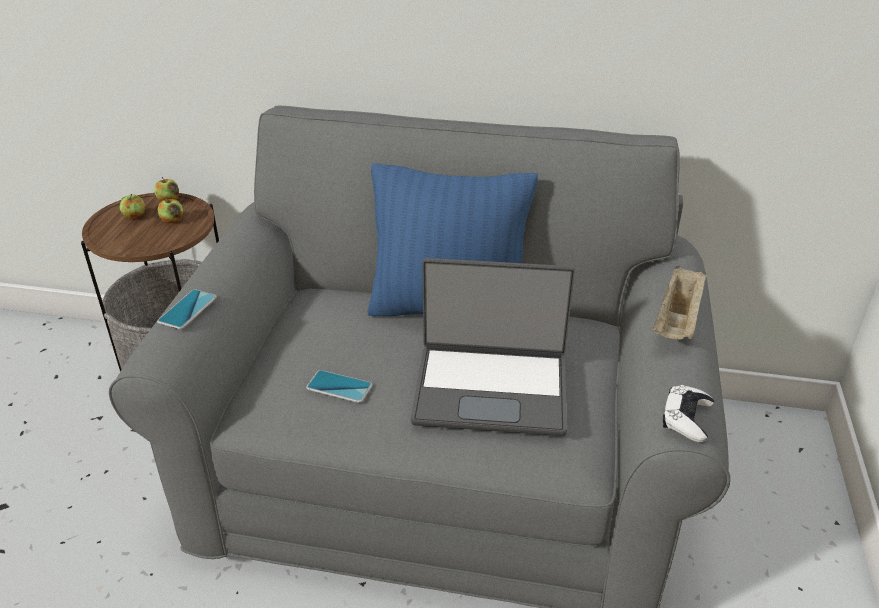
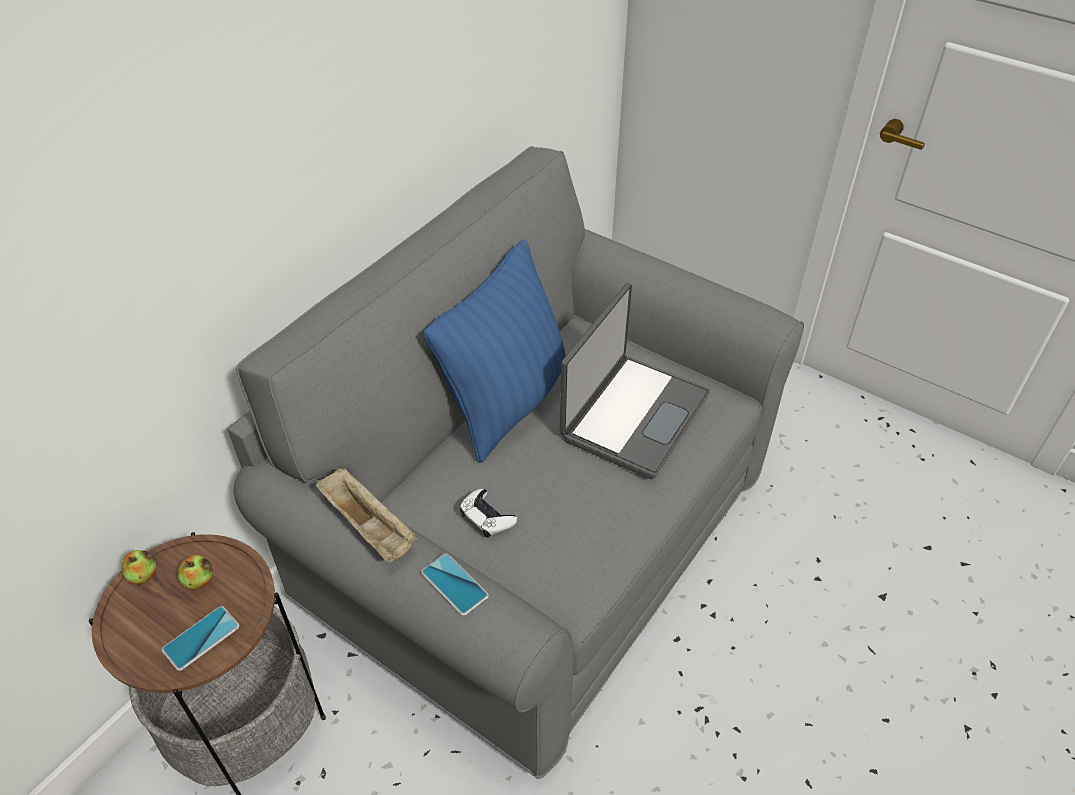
camera: 65 degrees left, 10 degrees up
(134, 216) = (152, 621): apple -> none
(339, 387) = (575, 515): phone -> phone (201, 638)
(677, 321) = (662, 271): beige tray -> beige tray (370, 527)
(686, 418) = (767, 314): white game controller -> white game controller (487, 517)

